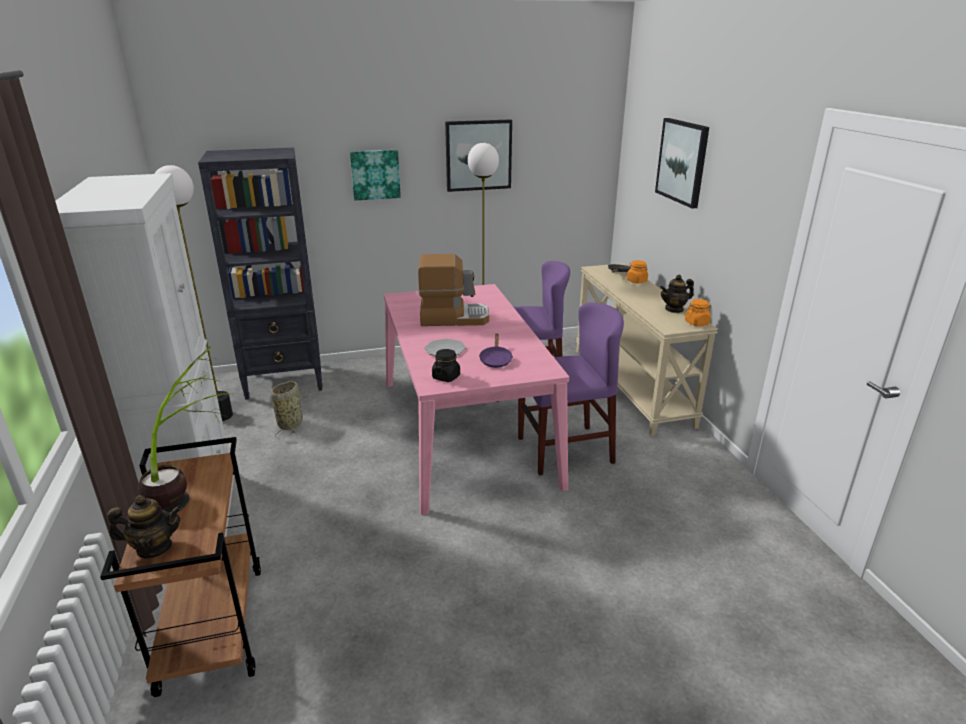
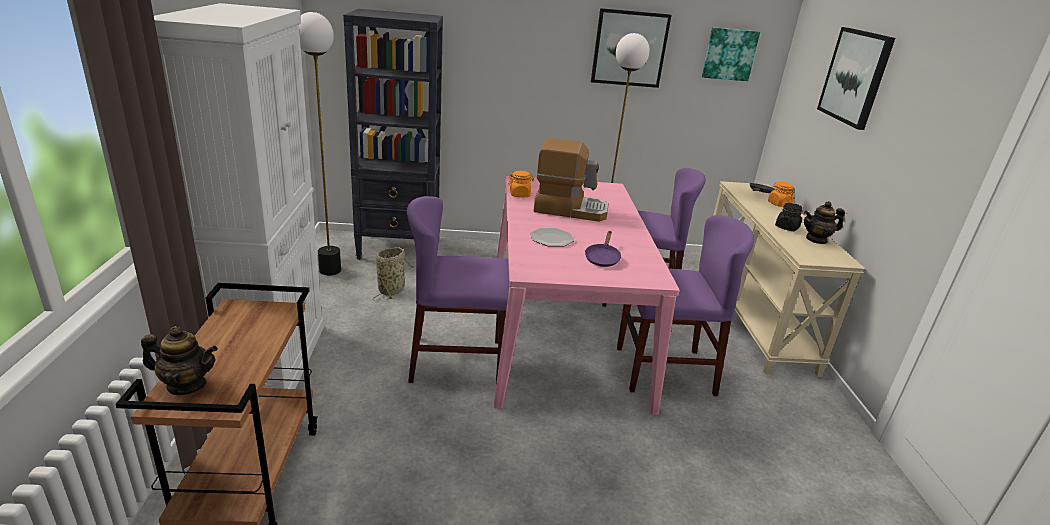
camera: 10 degrees right, 0 degrees up
(191, 490) = (247, 333): potted plant -> none
(374, 478) = (456, 360): none -> purple chair
(375, 174) = (520, 54): picture -> picture (729, 54)
(446, 377) = (544, 266): black jar -> black jar (786, 227)
(697, 323) = (840, 258): orange jar -> orange jar (520, 195)

